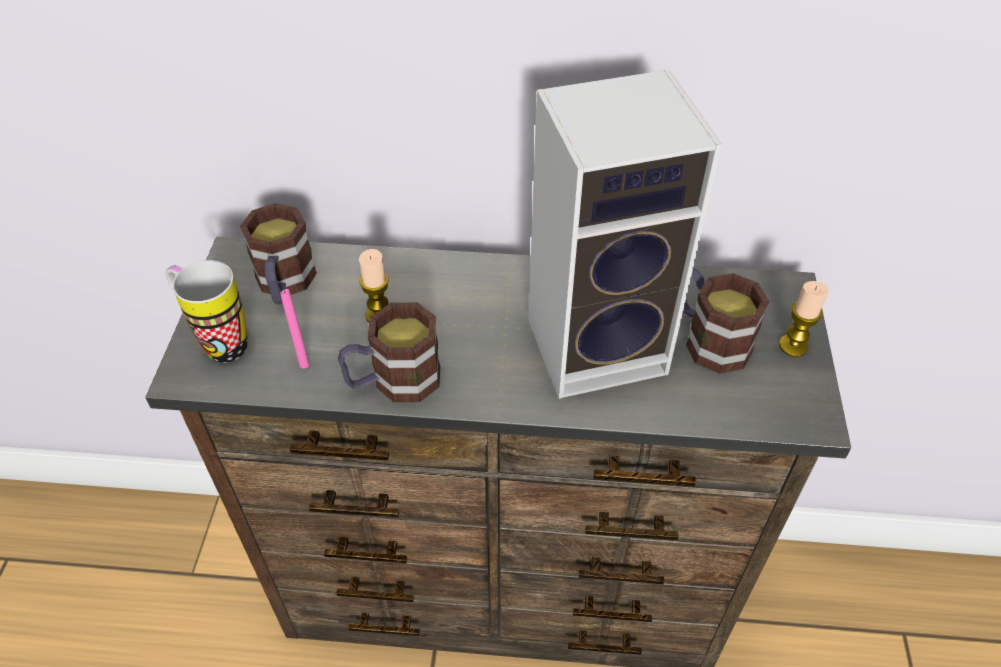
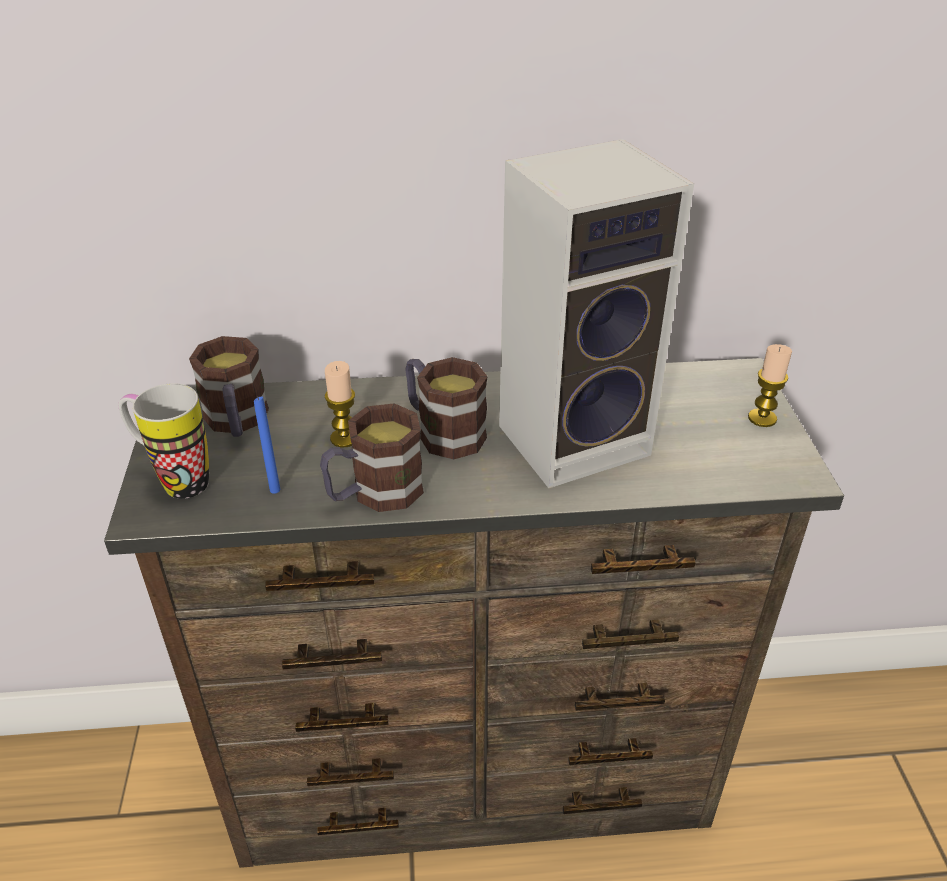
camera: 10 degrees left, 10 degrees down
(304, 364) = (275, 490): pink candle -> blue candle
(708, 339) = (680, 421): mug -> mug (442, 431)

